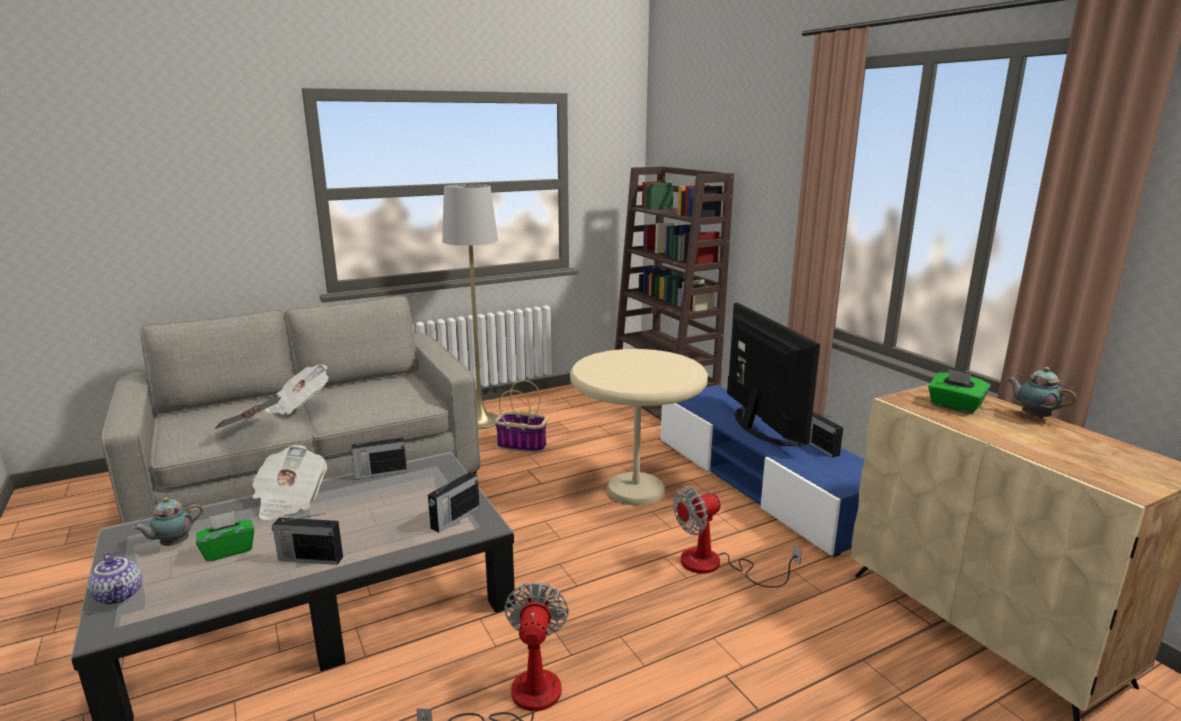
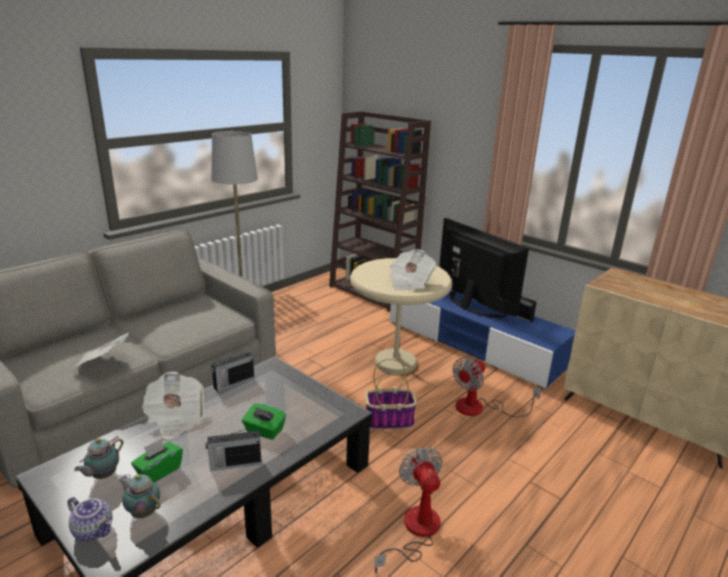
camera: 20 degrees left, 5 degrees up
(299, 405) = (129, 334): newspaper -> newspaper (410, 282)
(454, 518) = (322, 410): radio -> none
(523, 445) = (291, 339): basket -> basket (389, 421)
(954, 406) = (633, 285): green tissue box -> green tissue box (264, 431)
(1033, 416) = (677, 287): teapot -> teapot (143, 512)

